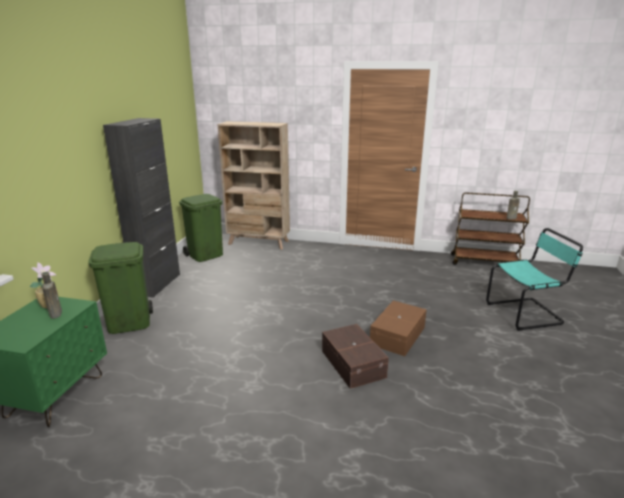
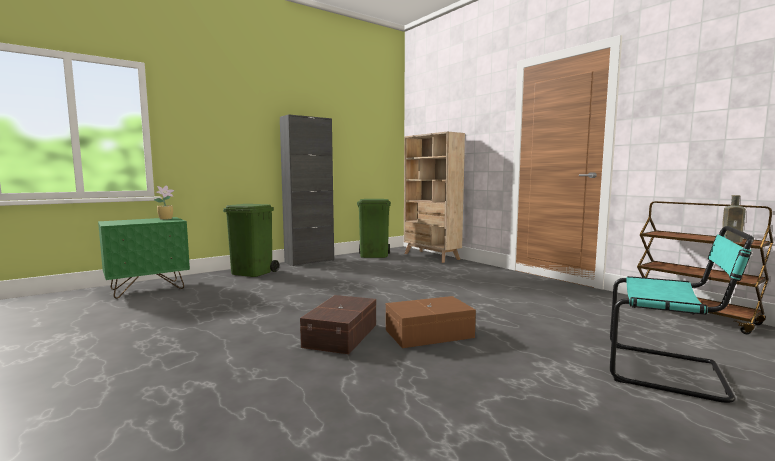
camera: 40 degrees right, 15 degrees down
(56, 313) = (157, 221): brown bottle -> none

